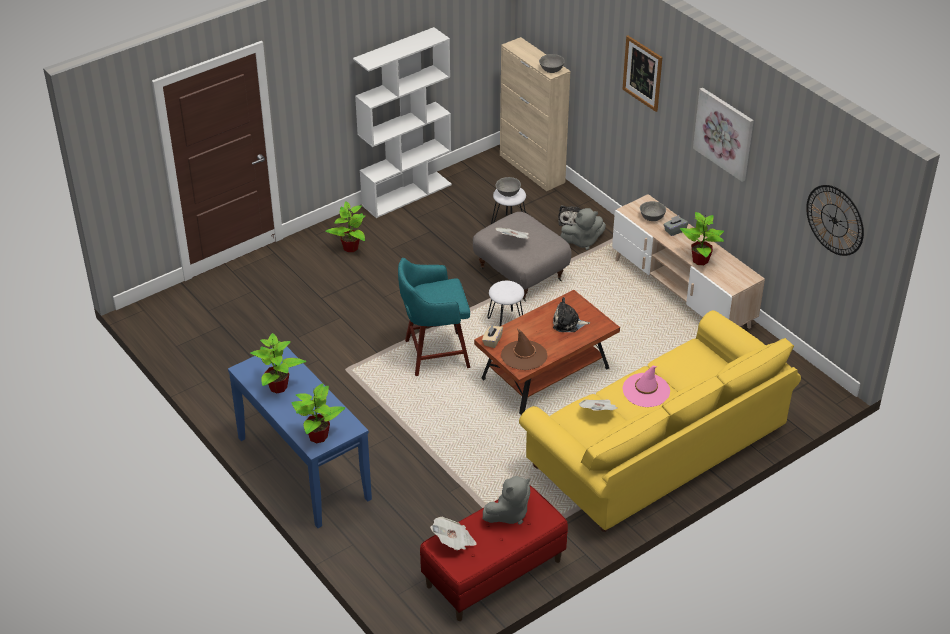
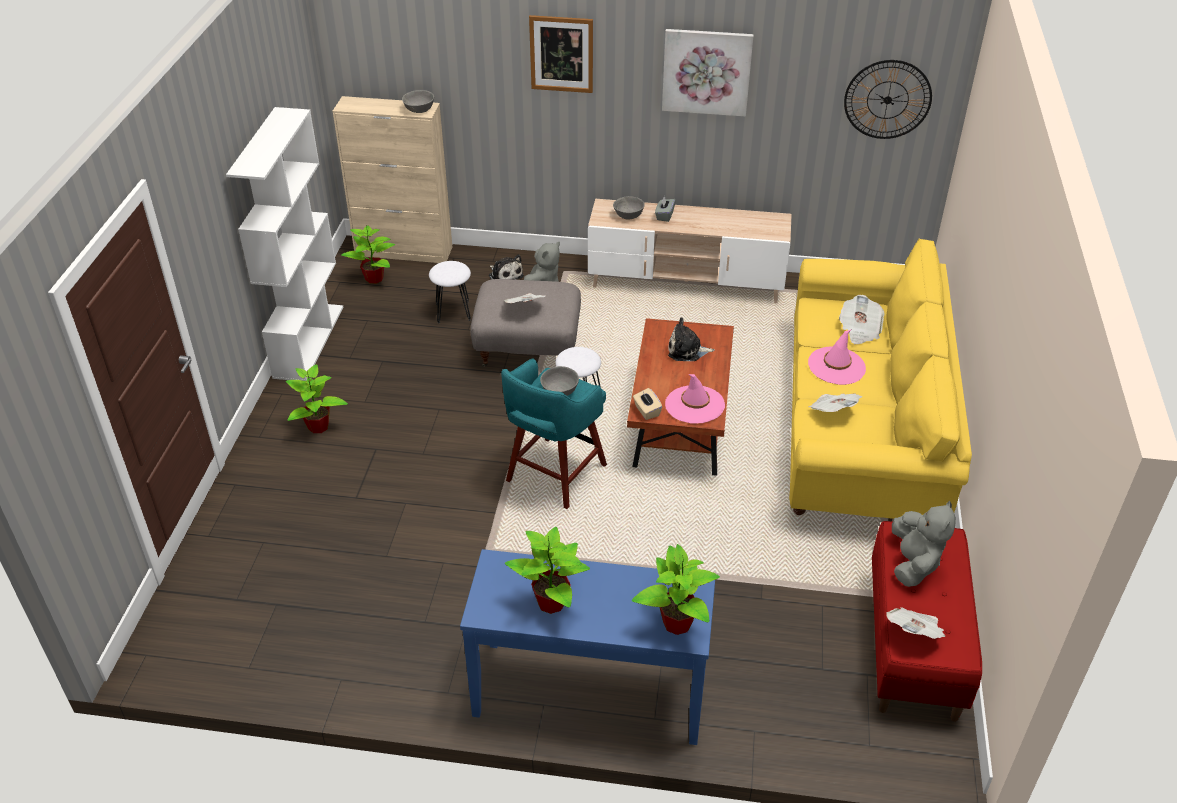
camera: 45 degrees left, 0 degrees up
(508, 192) = (448, 271): grey bowl -> grey bowl (560, 390)
(524, 355) = (694, 405): brown hat -> pink hat
(568, 323) = (687, 350): plush toy -> plush toy turned 45 degrees clockwise
(696, 380) = (859, 330): none -> newspaper
(700, 260) = (722, 227): potted plant -> potted plant (375, 278)

